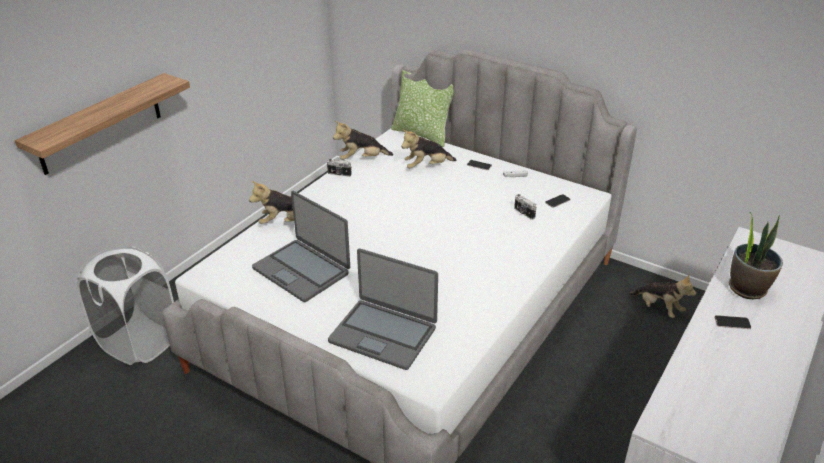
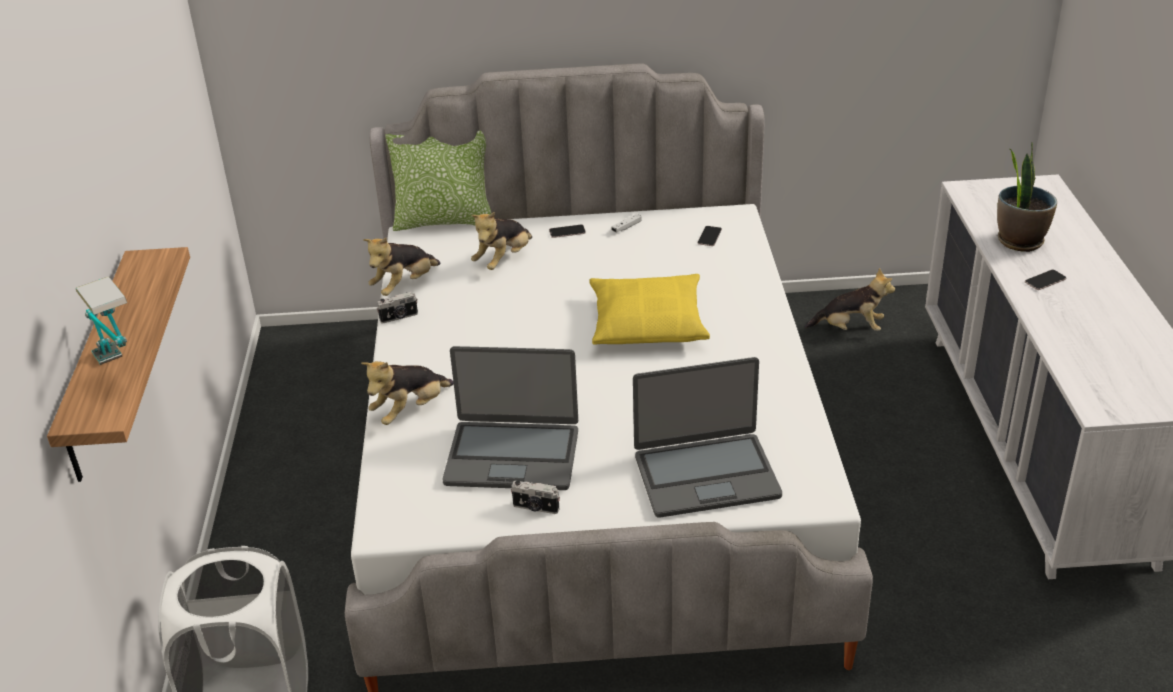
camera: 35 degrees left, 0 degrees up
(77, 126) = (120, 373): none -> table lamp
(460, 234) = (647, 322): none -> yellow pillow
(523, 213) = (689, 266): camera -> camera (535, 508)

